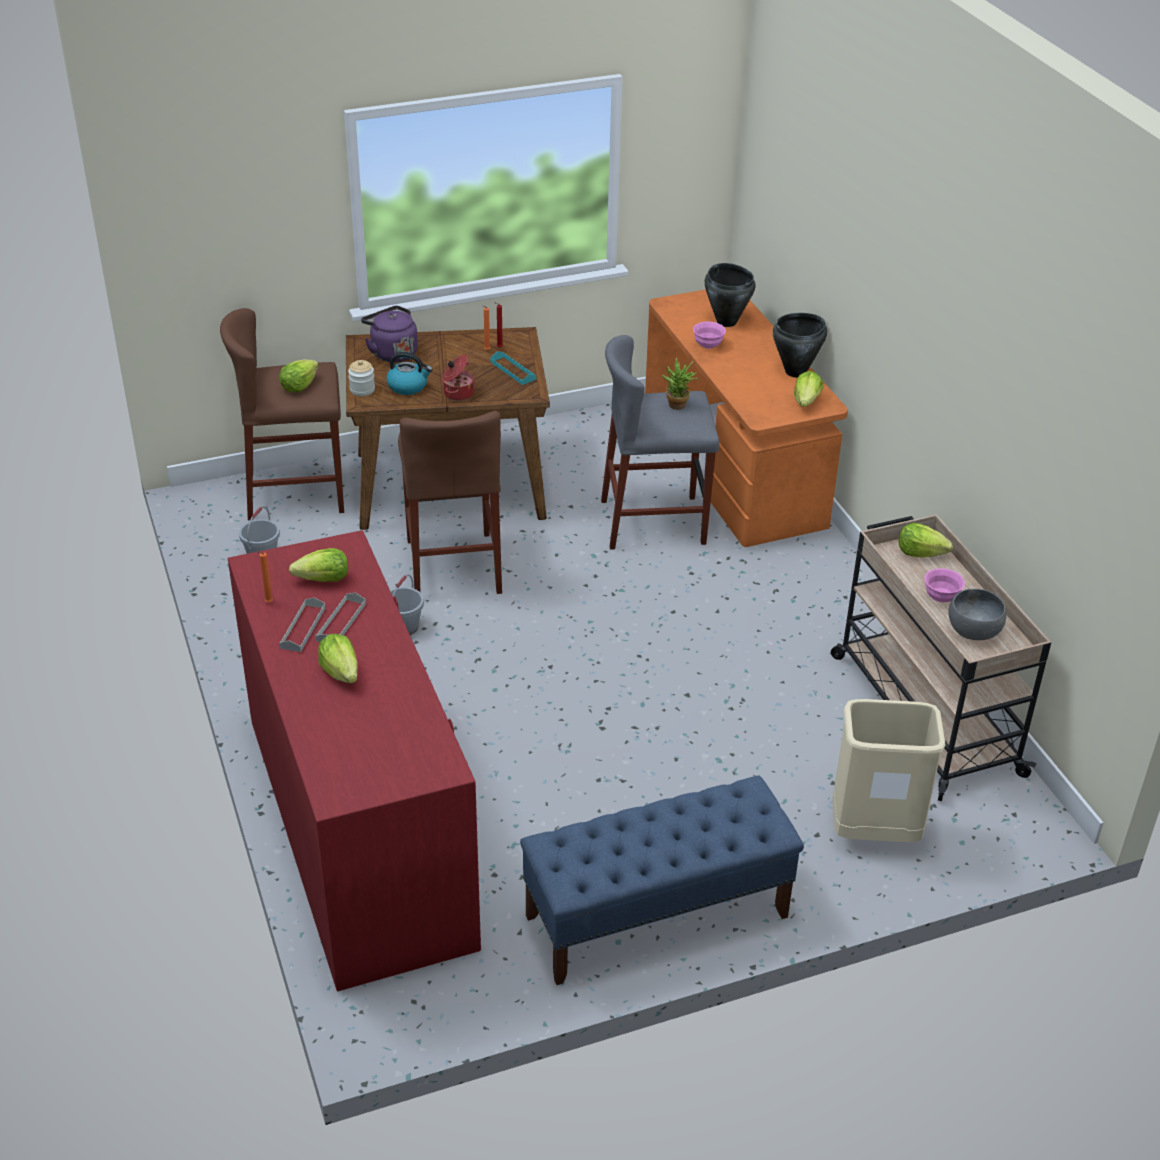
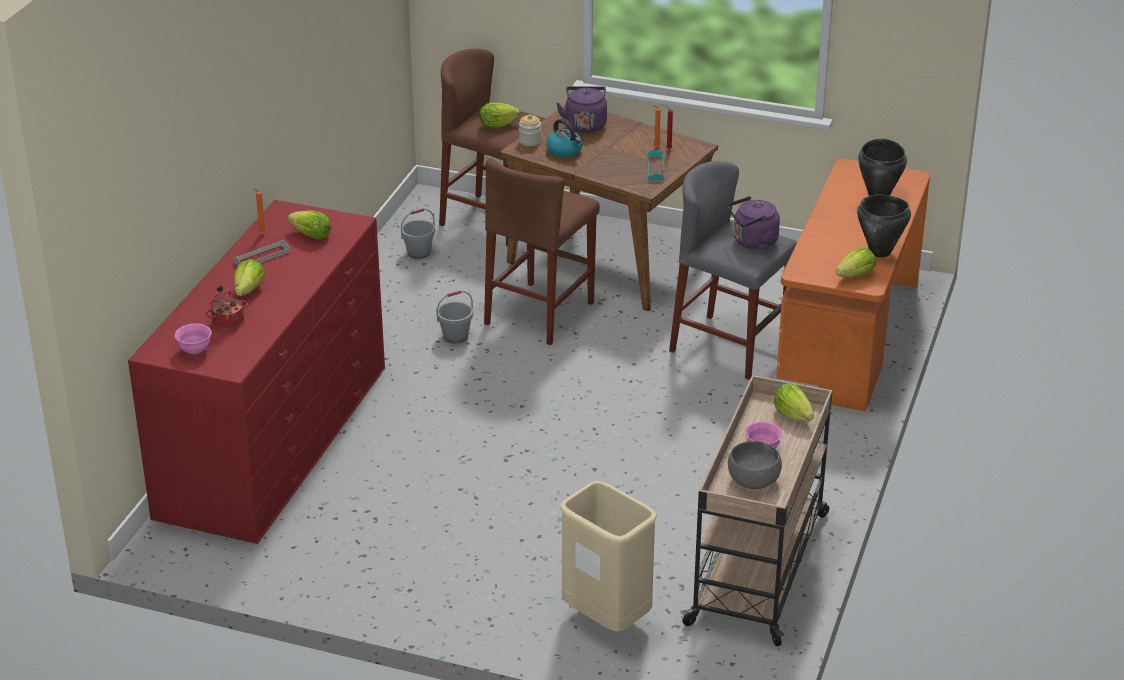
camera: 40 degrees right, 5 degrees down
(341, 622) = (287, 263): grey tray -> none
(457, 393) = (593, 168): cooking pot -> cooking pot (227, 320)
(656, 917) = (388, 585): blue bench -> none
(678, 407) = (752, 242): potted plant -> purple kettle
(708, 345) = (836, 207): pink bowl -> pink bowl (195, 350)

